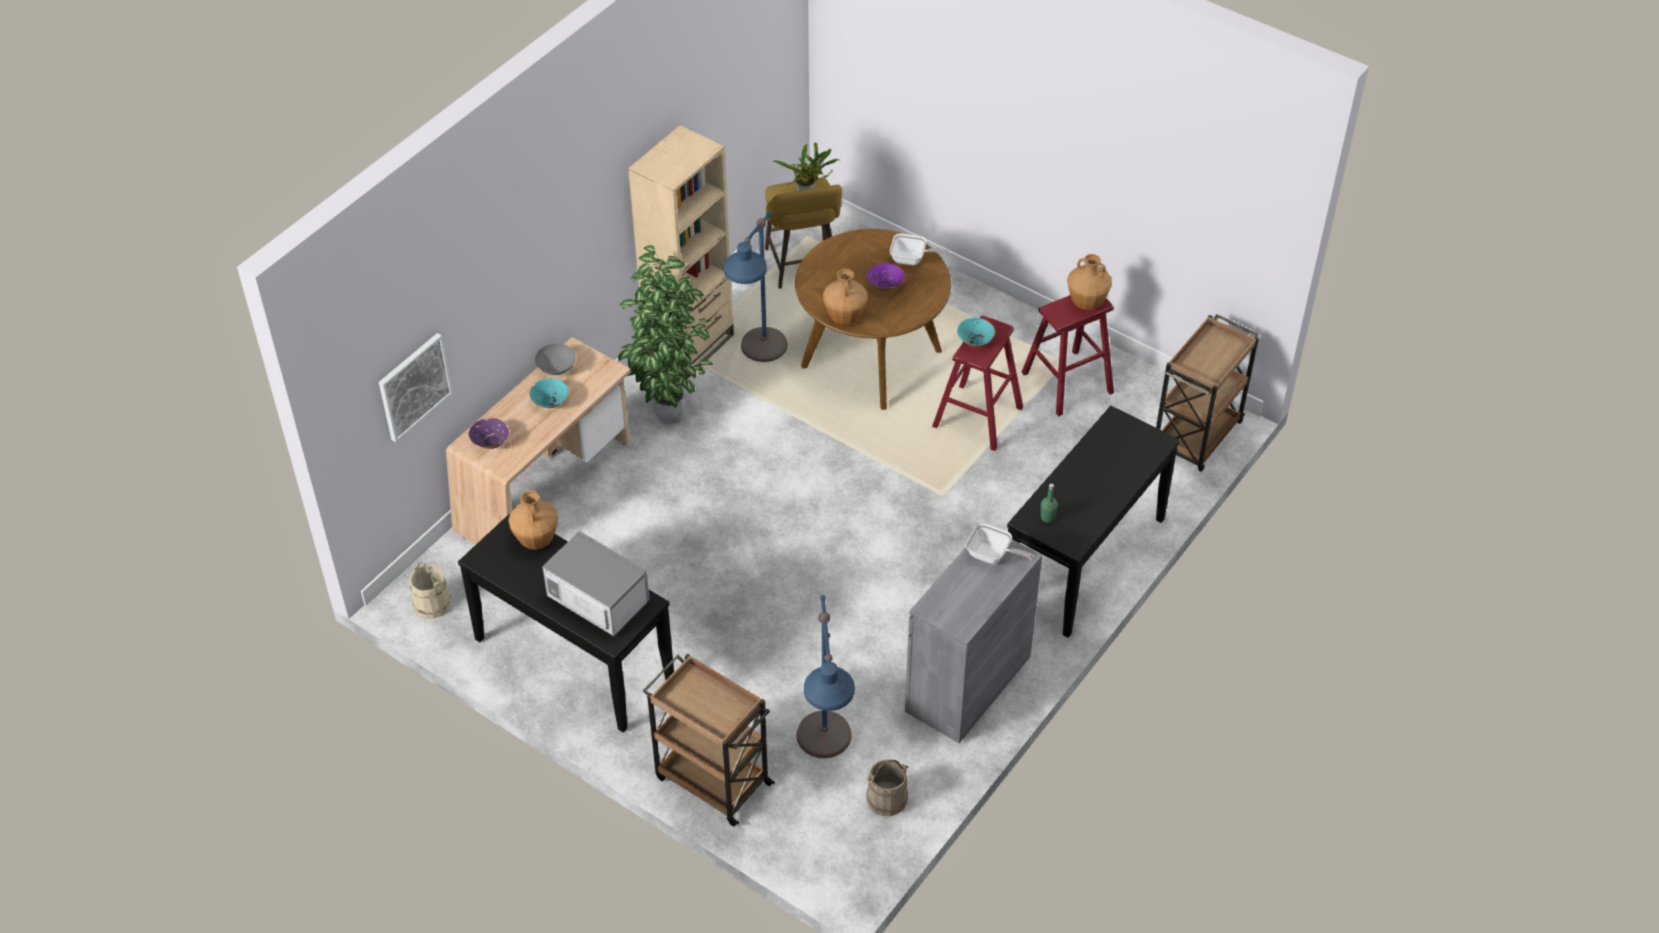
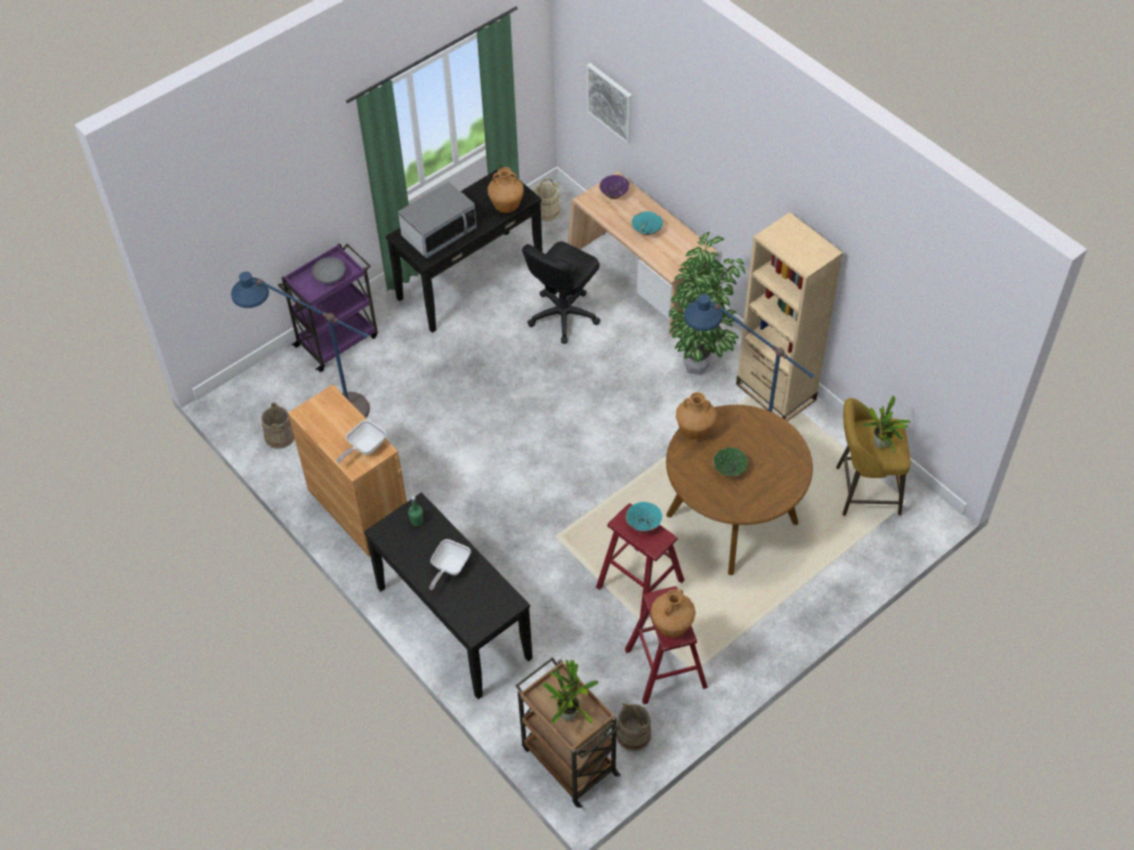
camera: 105 degrees right, 5 degrees up
(556, 368) = (683, 238): grey bowl -> grey bowl (330, 278)
(616, 550) = (563, 315): none -> black office chair
(711, 779) = (338, 340): brown cart -> purple cart
(885, 286) = (729, 469): purple bowl -> green bowl
(912, 259) = (760, 497): frying pan -> frying pan (449, 568)
(968, 684) = (359, 508): grey cabinet -> brown cabinet
(1149, 395) = (633, 734): none -> beige bucket
(1215, 353) = (569, 712): none -> potted plant

